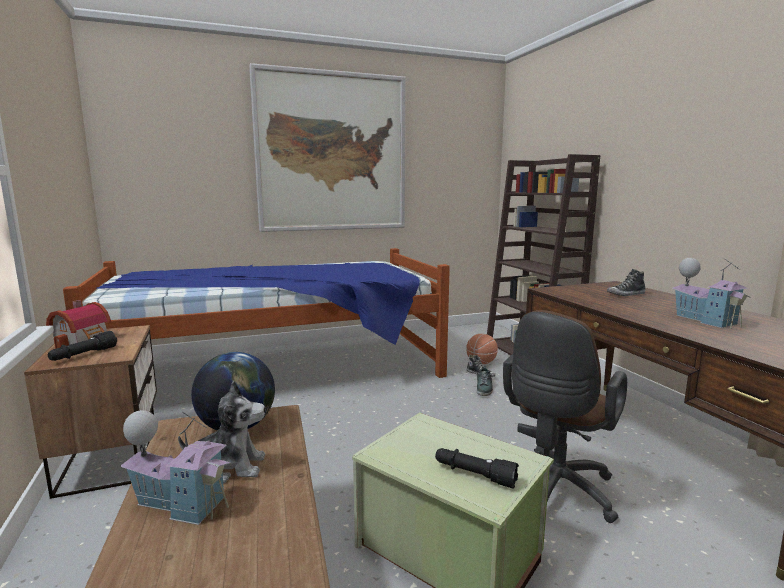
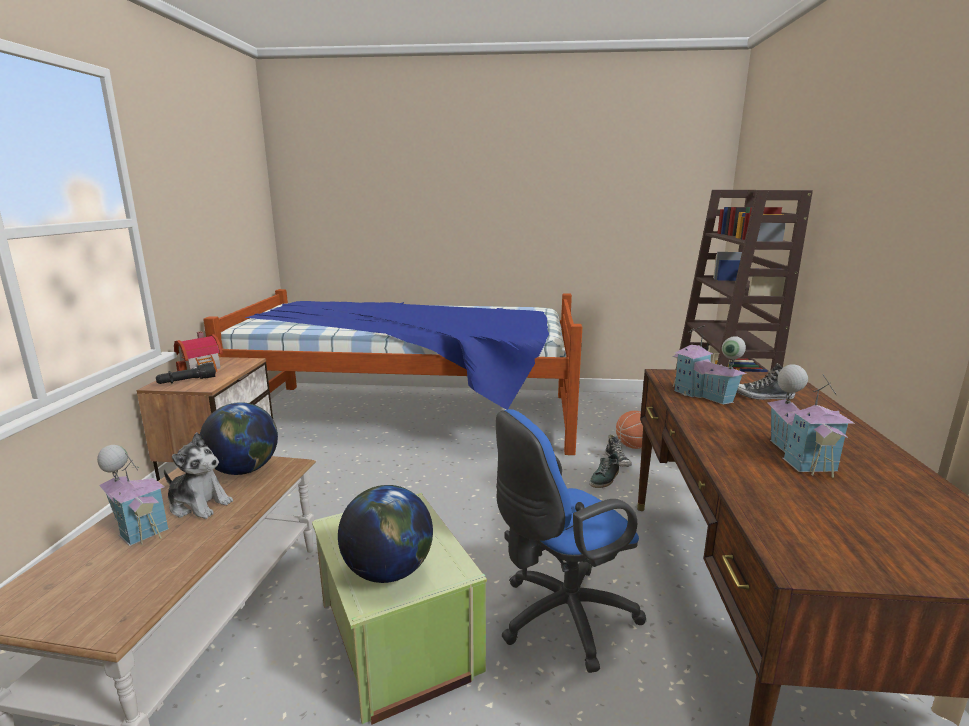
camera: 25 degrees right, 5 degrees up
(332, 153) = (501, 180): picture -> none
(474, 475) = (388, 571): black flashlight -> globe
(554, 493) = (560, 618): brown office chair -> blue office chair
(592, 298) = (702, 395): none -> toy house

